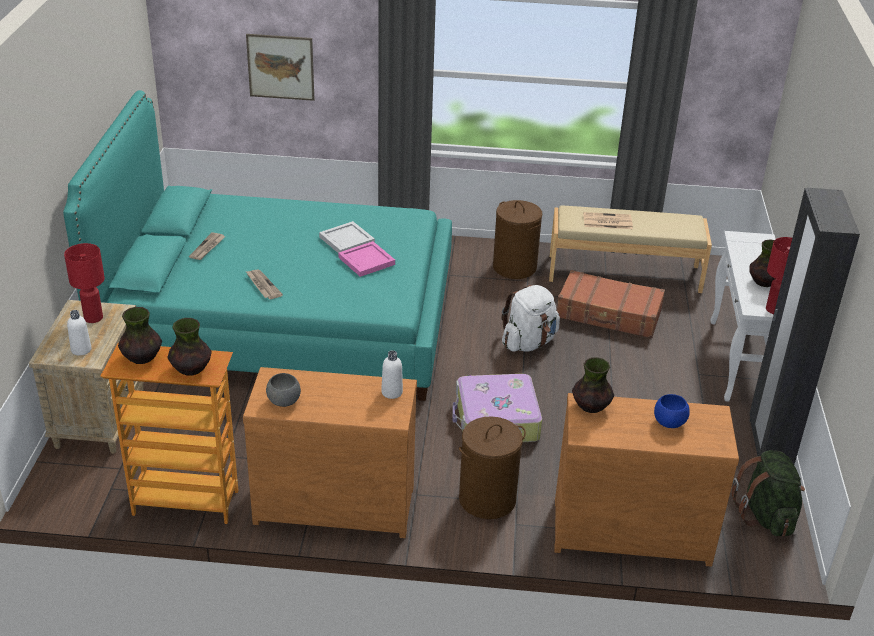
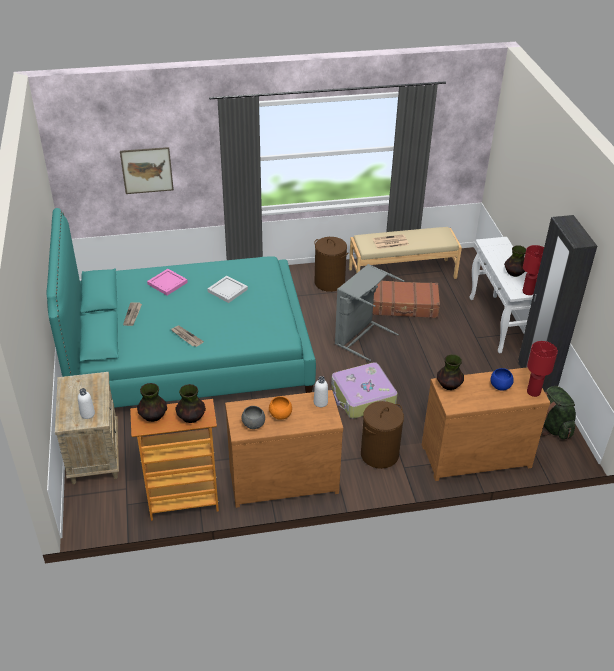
camera: 15 degrees left, 5 degrees up
(94, 318) = (84, 387): red table lamp -> red table lamp (533, 392)
(326, 397) = (280, 415): none -> orange bowl
(365, 261) = (248, 304): pink tray -> pink tray (166, 283)
(528, 342) = (361, 337): white backpack -> grey laundry basket

